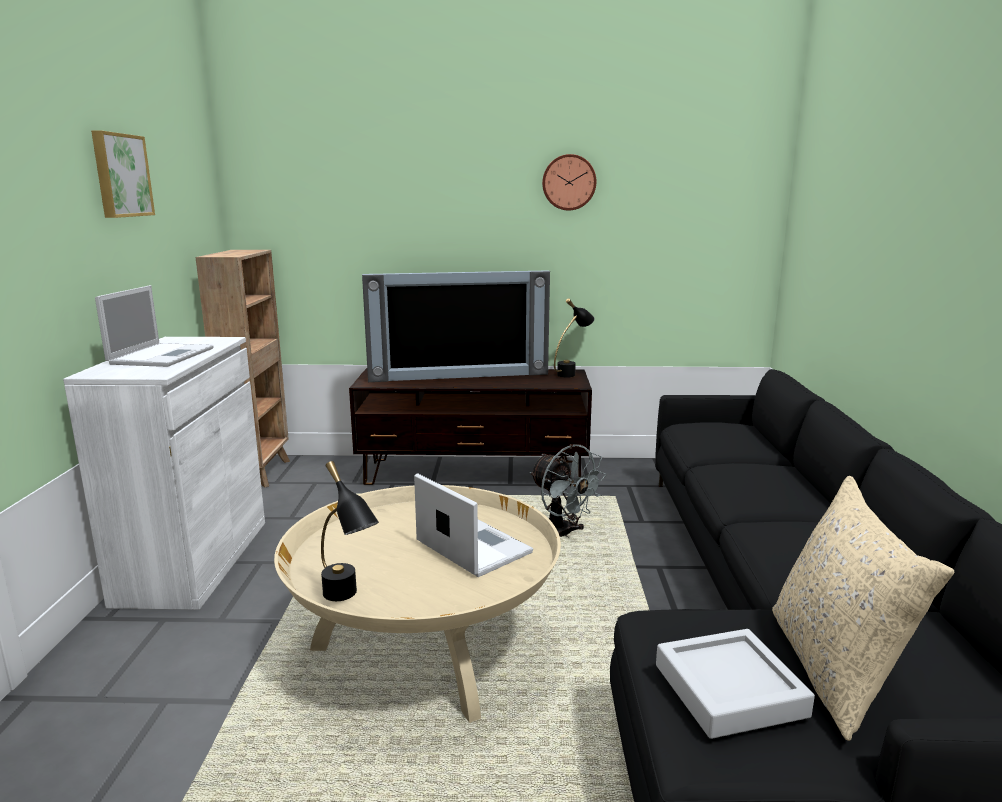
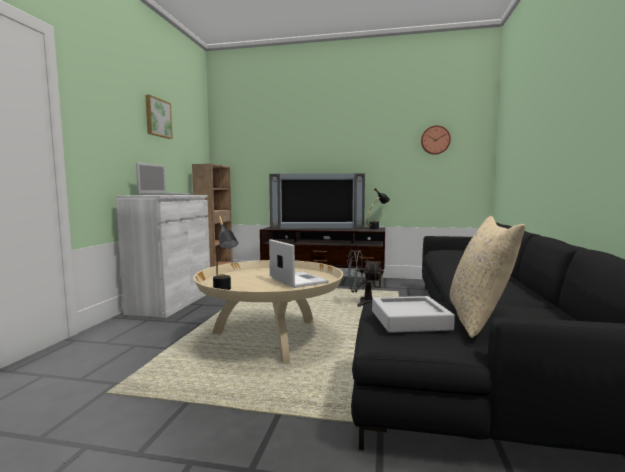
camera: 10 degrees right, 10 degrees down
(562, 535) = (362, 303): grey fan -> grey fan turned 135 degrees clockwise
(569, 182) = (376, 130): wall clock -> wall clock (435, 140)

